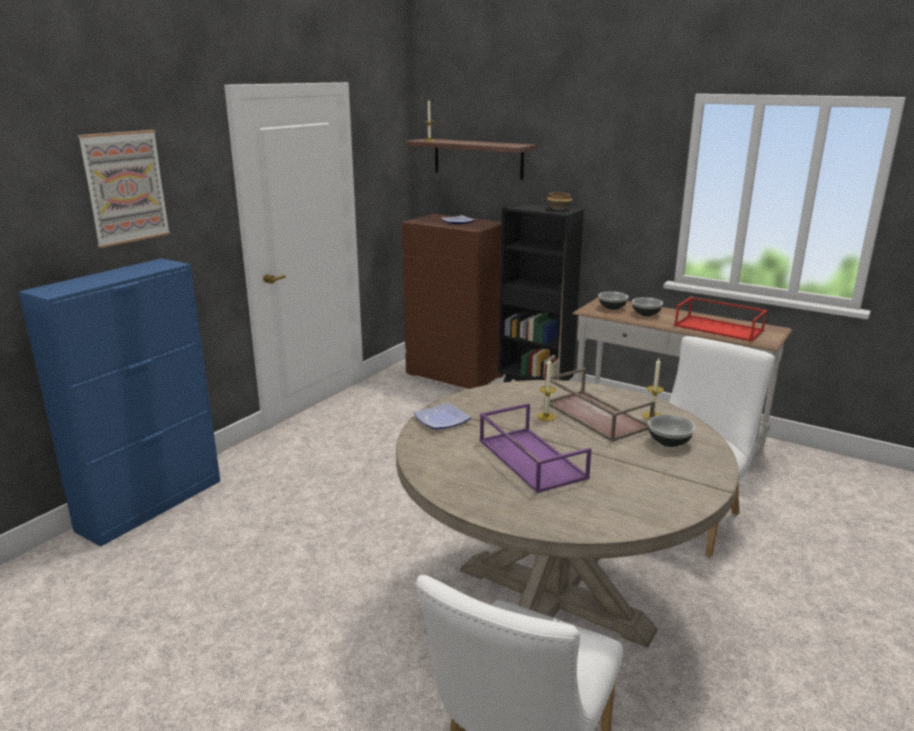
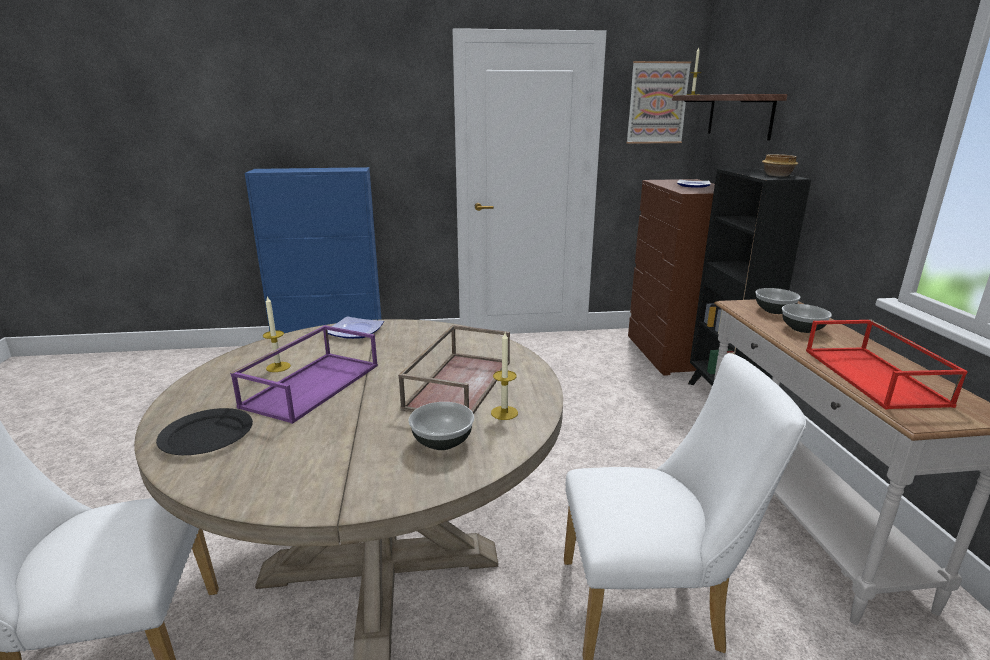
camera: 50 degrees right, 0 degrees up
(125, 187) = (346, 107): picture -> picture (657, 103)
(546, 416) = (420, 364): candle -> candle (278, 367)
(572, 511) = (206, 436): none -> black plate

